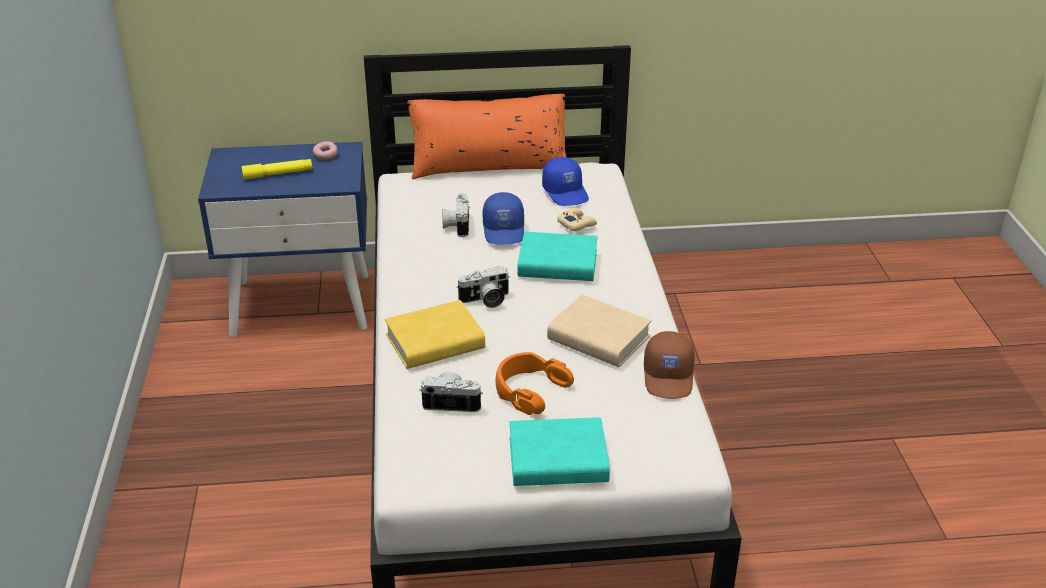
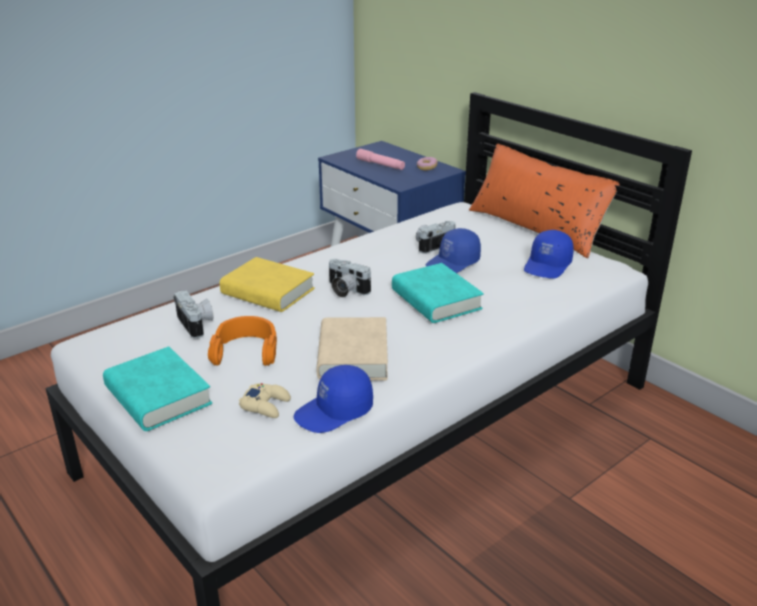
camera: 55 degrees right, 5 degrees down
(278, 174) = (380, 165): yellow flashlight -> pink flashlight
(576, 224) = (508, 286): beige game controller -> beige game controller (266, 405)
(669, 377) = (334, 412): brown cap -> blue cap

